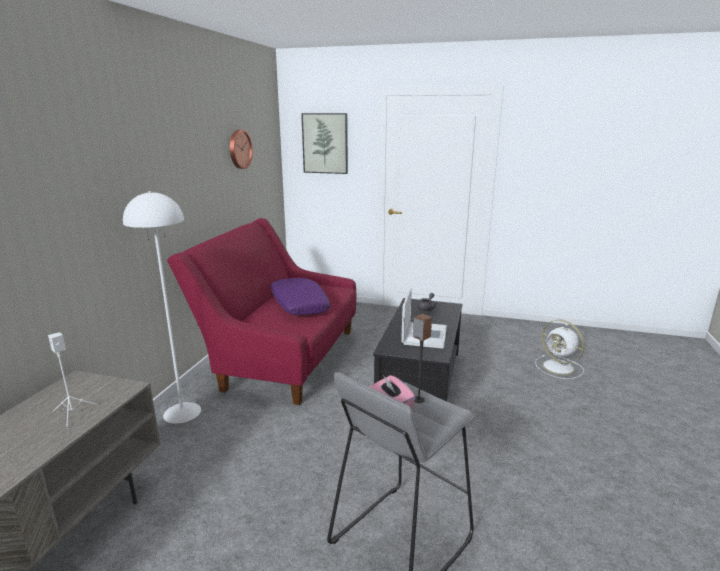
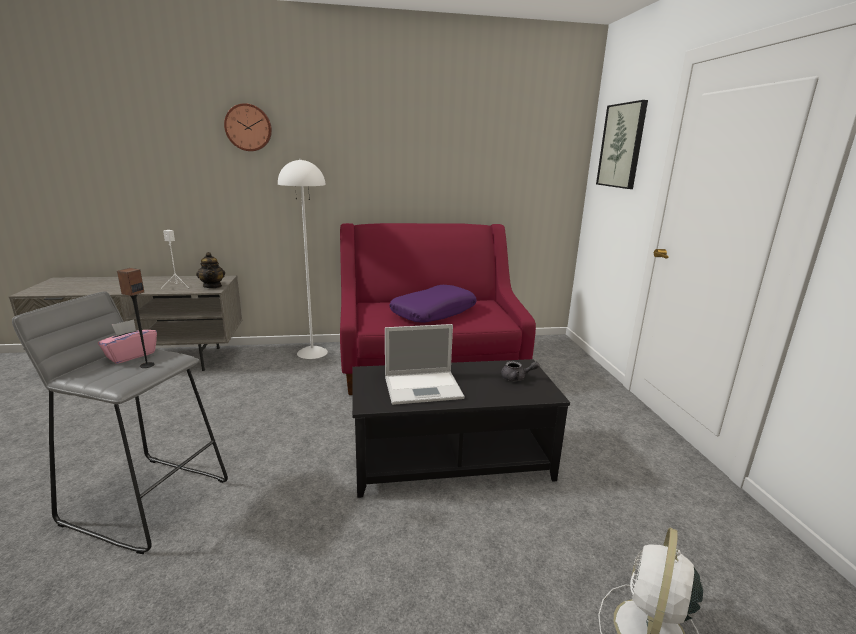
camera: 65 degrees right, 0 degrees up
(110, 387) = (212, 286): none -> teapot
(239, 149) = (489, 144): wall clock -> wall clock (248, 127)

